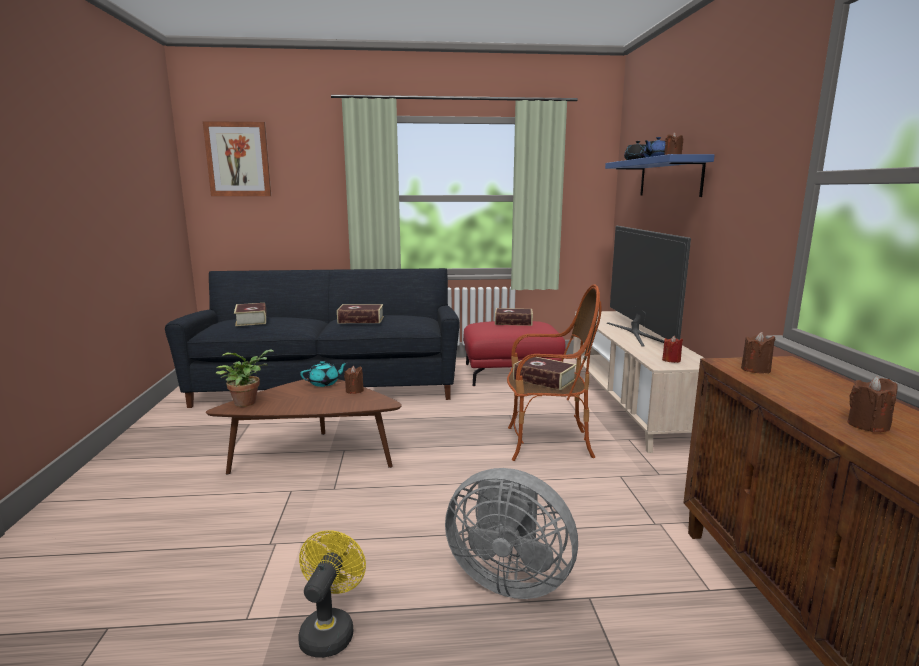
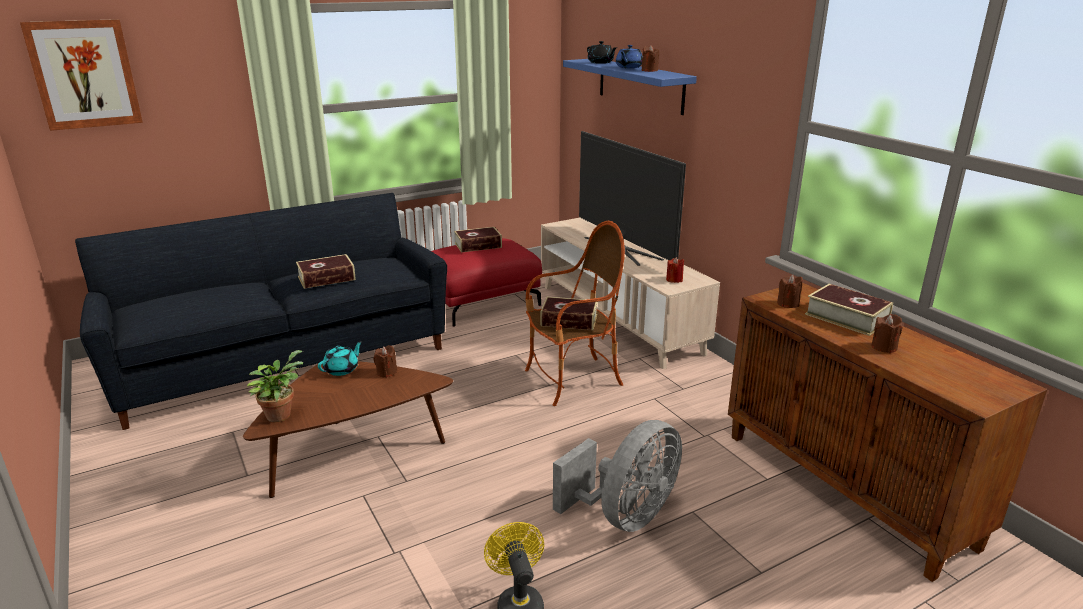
camera: 25 degrees left, 10 degrees up
(251, 320) = (183, 302): book -> book (846, 317)
(508, 578) = (625, 515): grey fan -> grey fan turned 45 degrees counterclockwise

